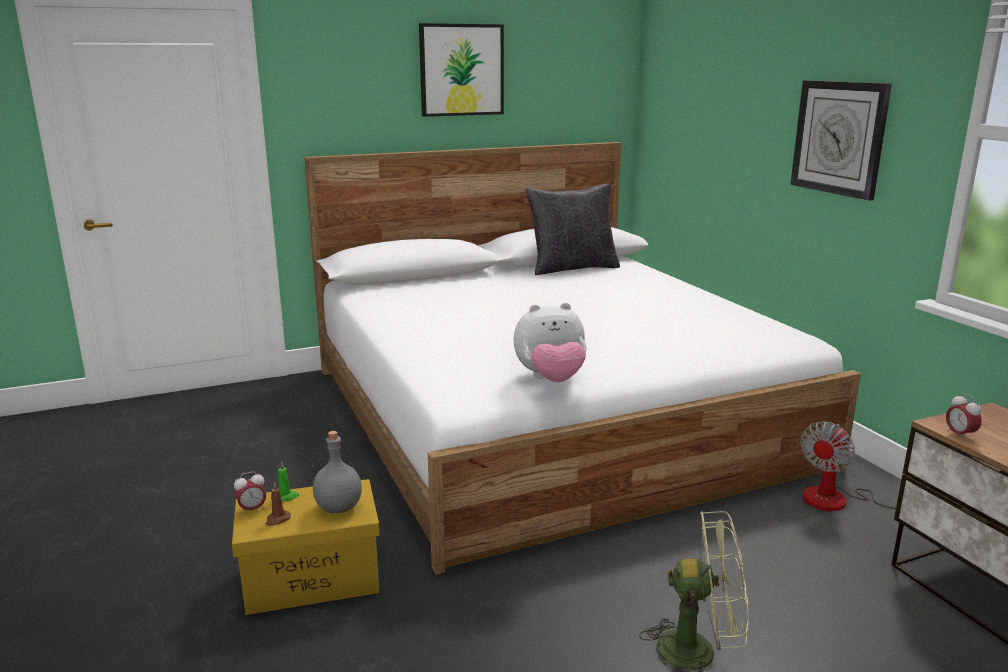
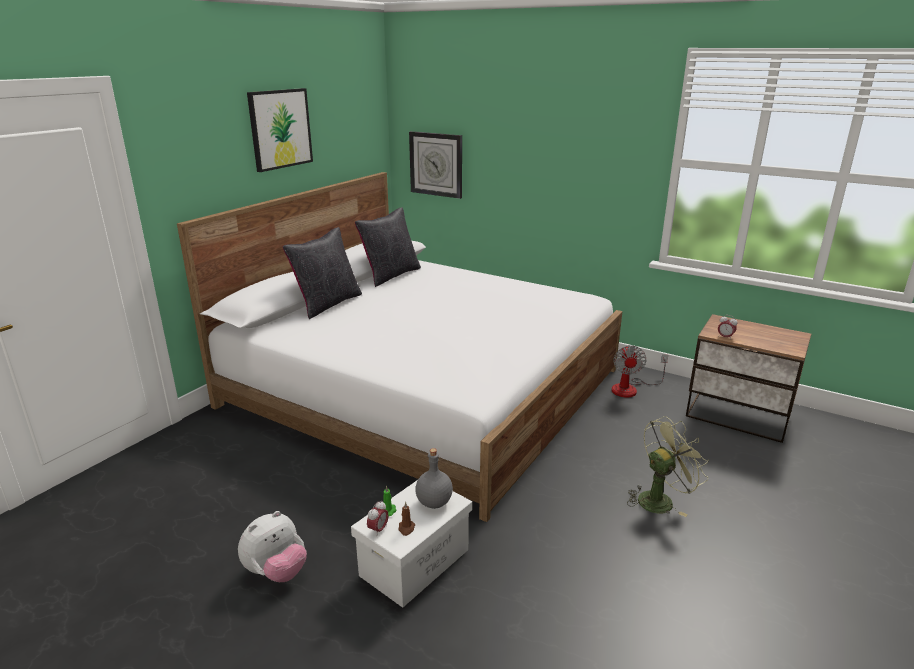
camera: 35 degrees left, 5 degrees up
(313, 578) = (415, 561): yellow storage box -> white storage box
(458, 280) = (327, 304): none -> black pillow
(551, 379) = (510, 365): plush toy -> plush toy (276, 572)
(839, 138) = (580, 166): wall clock -> wall clock (436, 164)

